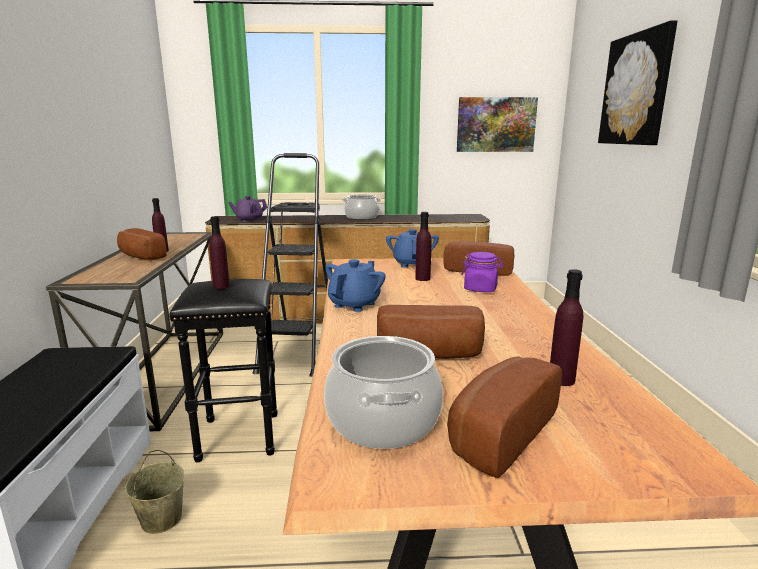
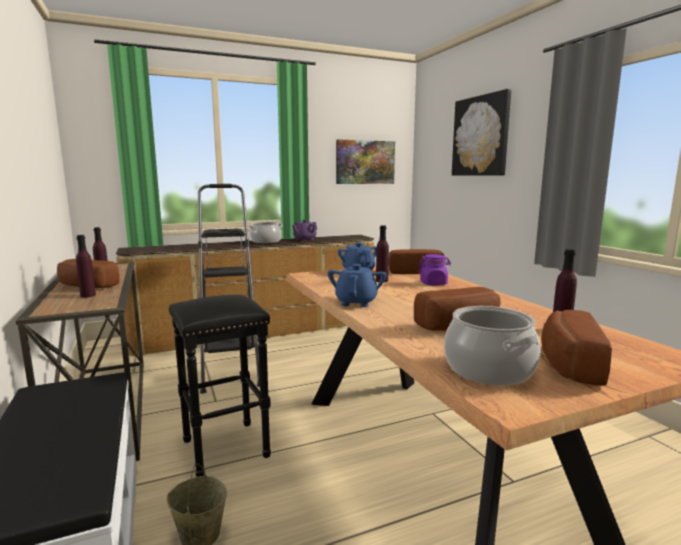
camera: 20 degrees left, 5 degrees down
(221, 286) = (217, 301): purple bottle -> purple bottle (88, 295)
(249, 220) = (160, 249): purple teapot -> purple teapot (304, 239)

